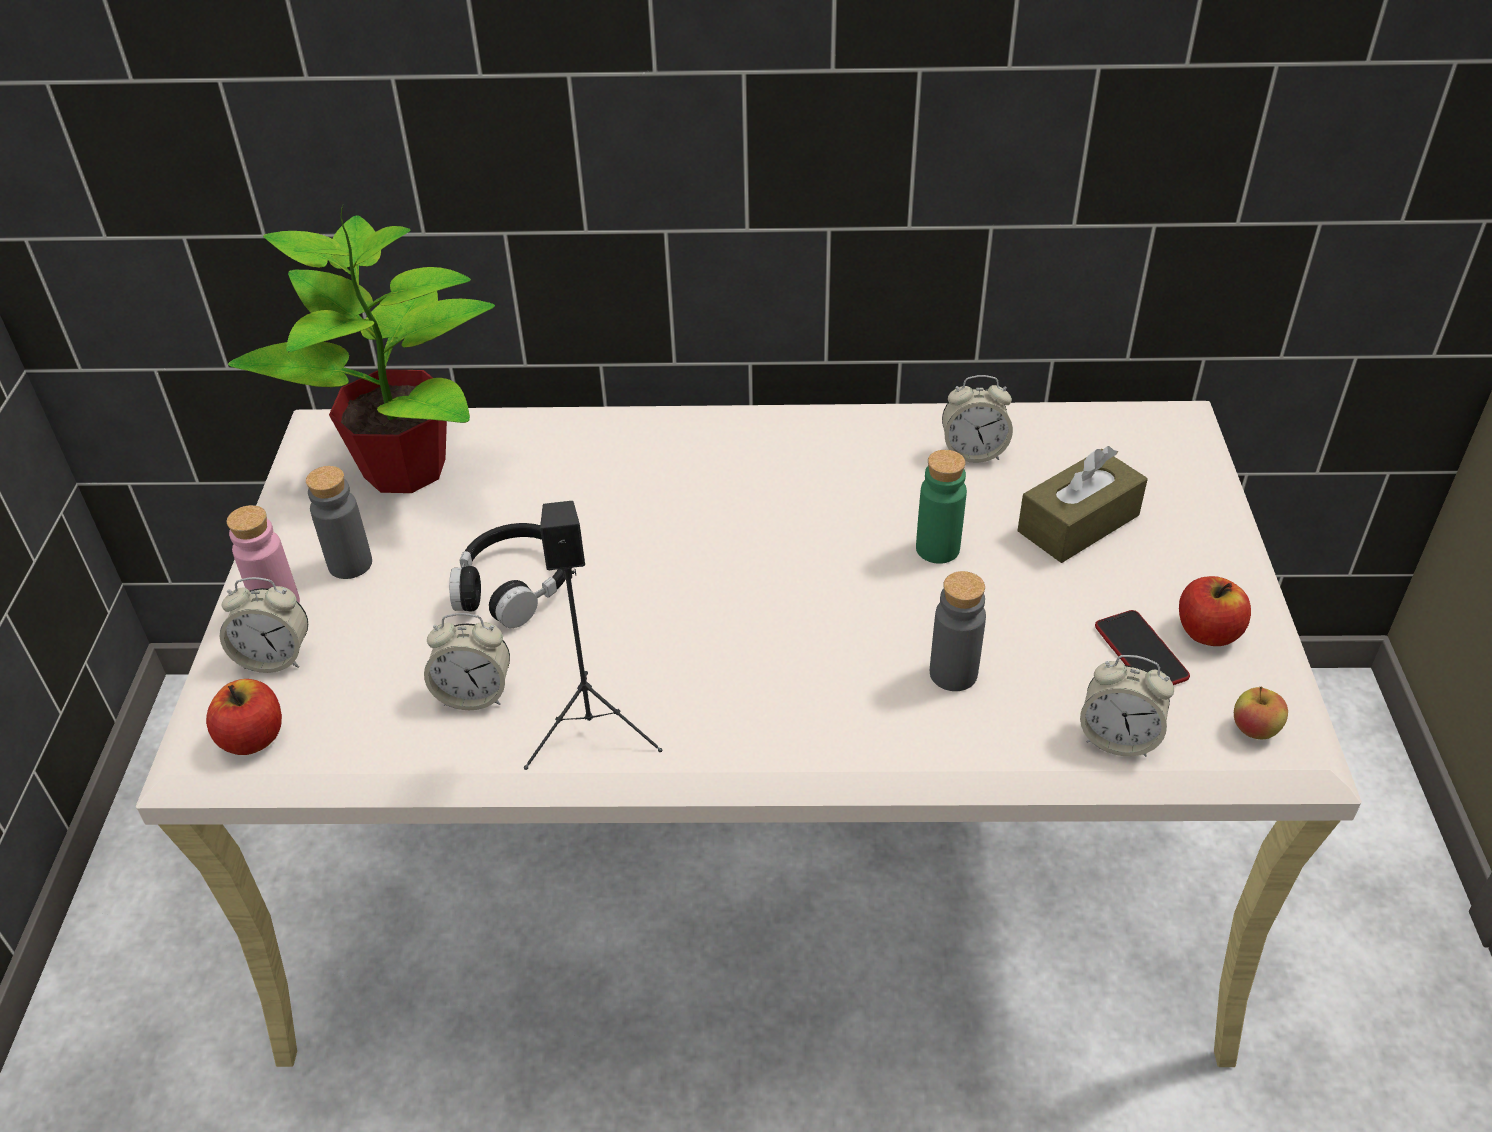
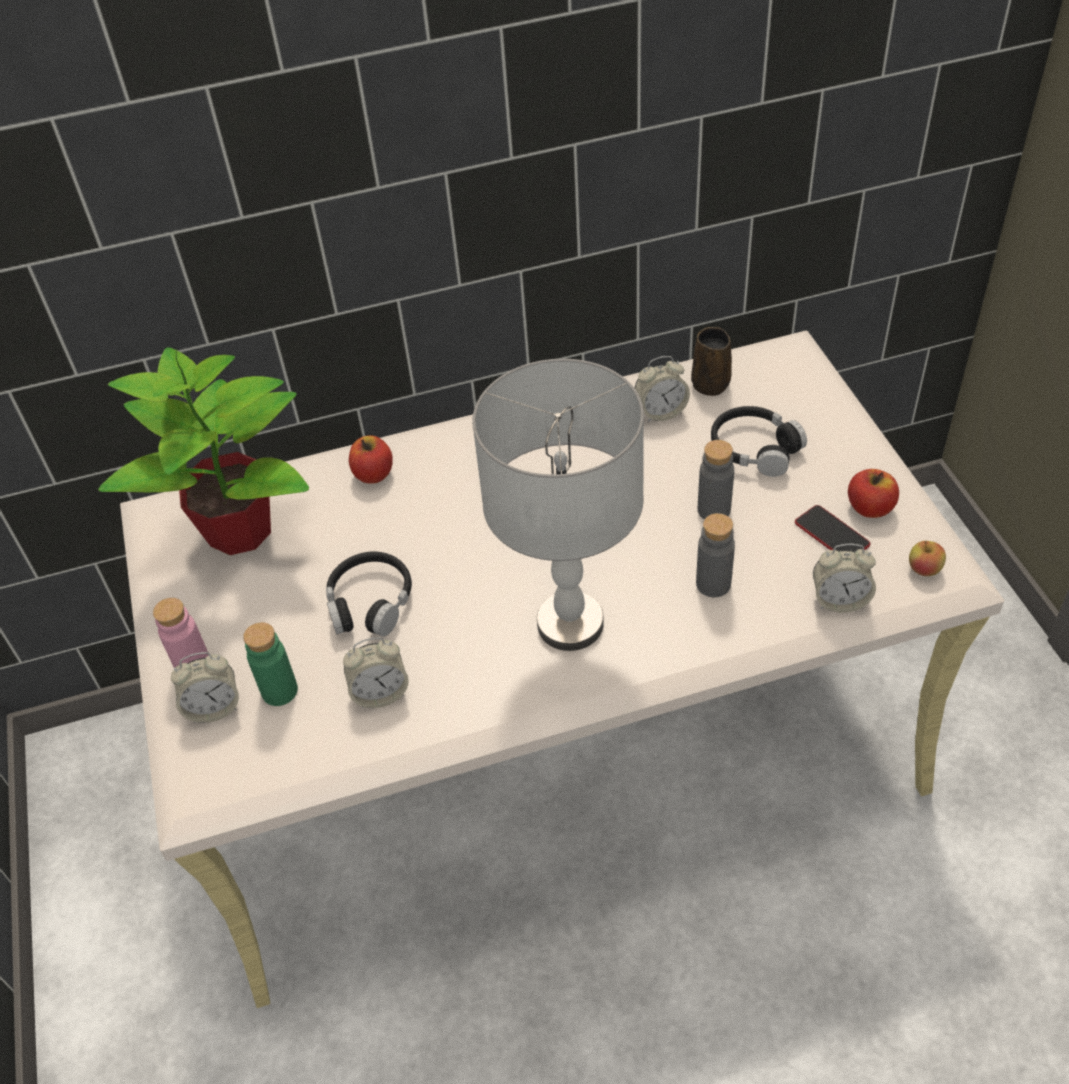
camera: 15 degrees left, 5 degrees up
(253, 738) = (229, 773): apple -> apple (373, 474)
(350, 564) = (235, 619): grey bottle -> grey bottle (714, 510)
(592, 729) = (479, 695): black speaker -> none
(745, 675) = (570, 625): none -> grey table lamp
(937, 549) = (665, 493): green bottle -> green bottle (279, 691)
(1051, 432) = (710, 383): none -> brown mug
(1078, 523) = (755, 449): brown tissue box -> black headphones

